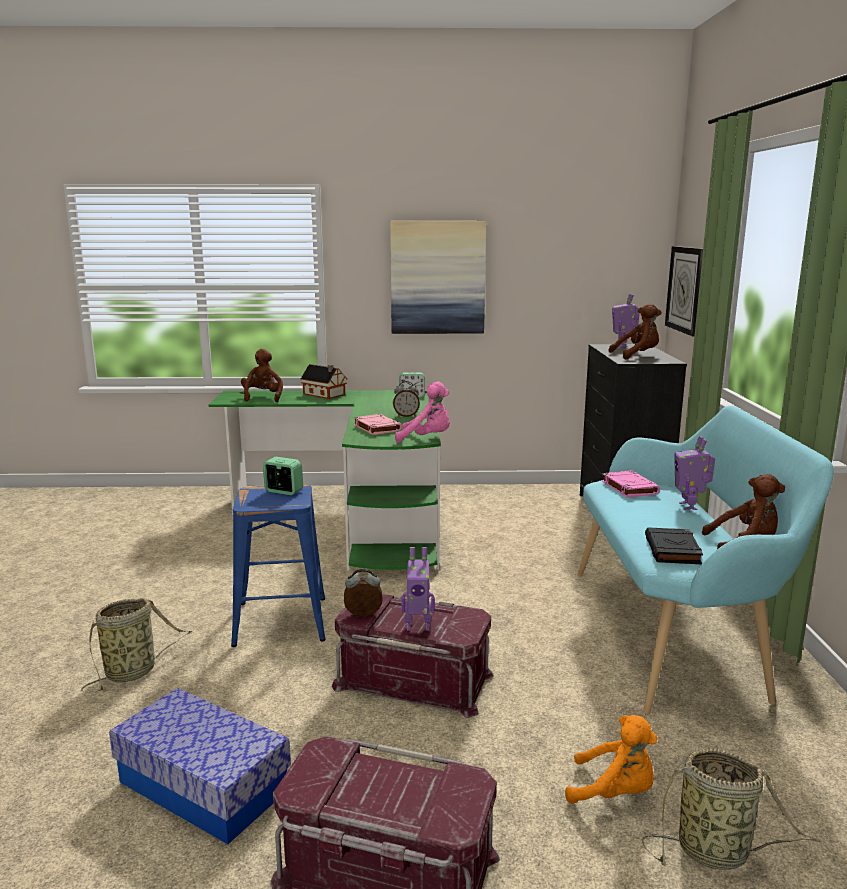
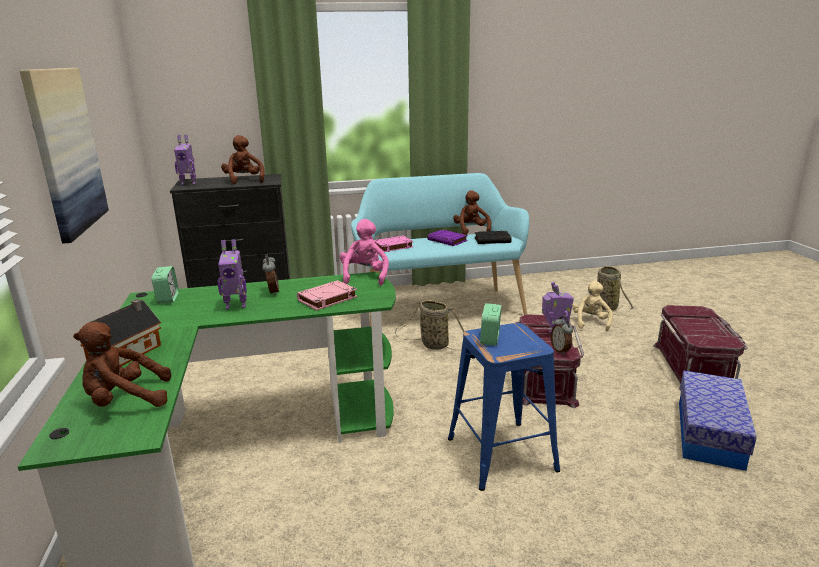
camera: 100 degrees left, 5 degrees up
(134, 671) = (639, 521): basket -> basket (432, 345)
(614, 792) = (591, 322): orange plush toy -> beige plush toy
(665, 520) = (448, 240): none -> purple book
(686, 289) = (190, 124): wall clock -> none
(689, 506) = (417, 237): toy robot -> toy robot (236, 305)

